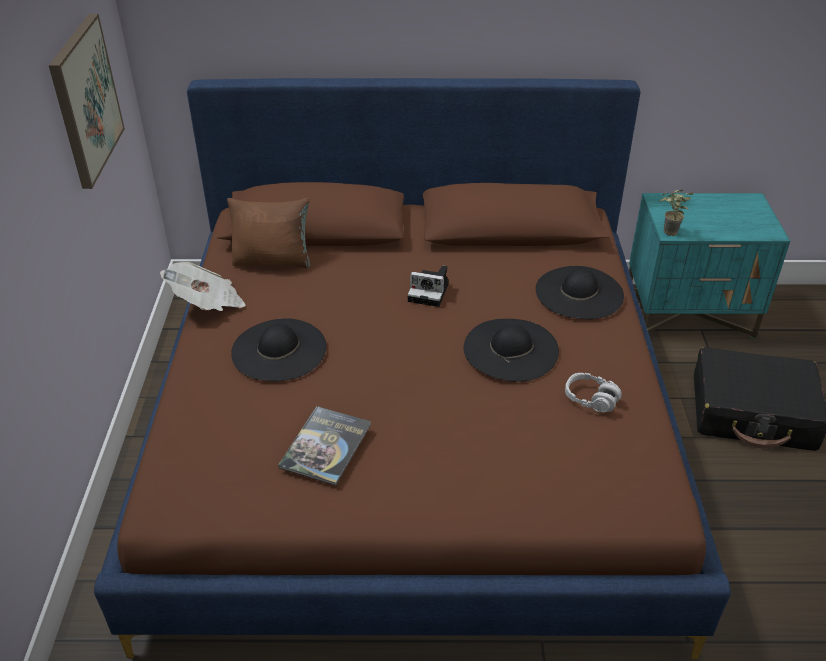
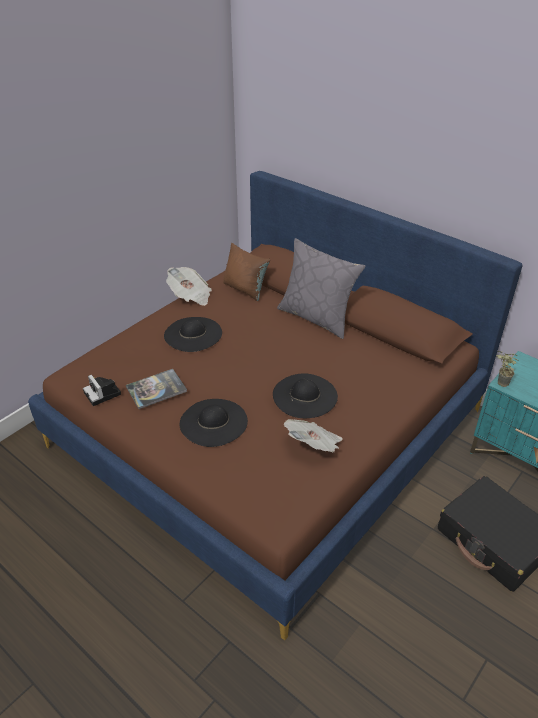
camera: 40 degrees right, 0 degrees up
(85, 100) = (172, 162): picture -> none
(406, 253) = (317, 317): none -> grey pillow
(430, 292) = (302, 344): camera -> camera (103, 394)
(579, 293) = (387, 387): black hat -> black hat (213, 422)
(591, 399) = (314, 446): grey headphones -> newspaper

